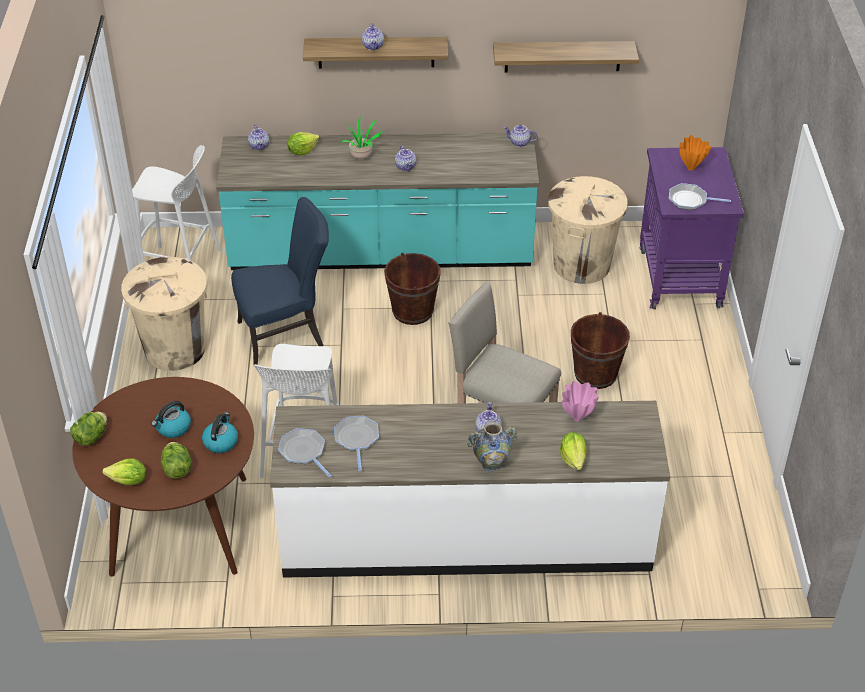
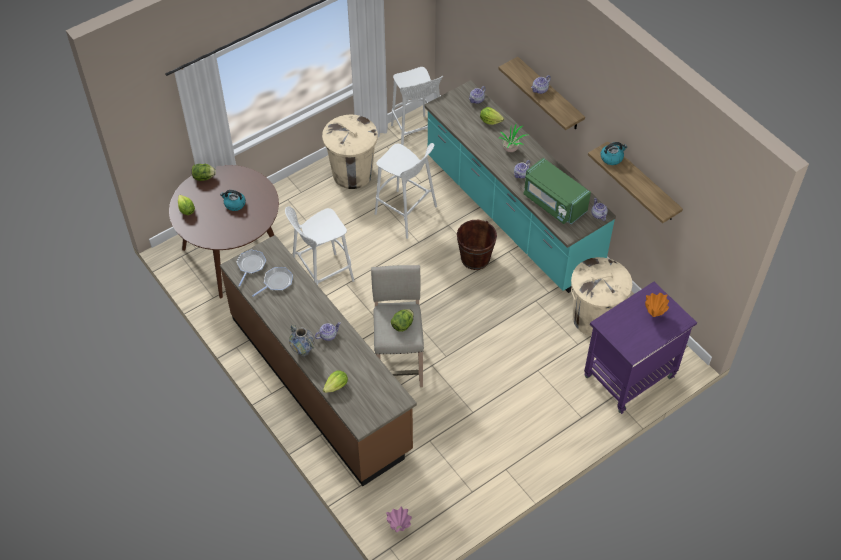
camera: 55 degrees right, 10 degrees up
(177, 469) = (208, 223): lettuce -> lettuce (402, 325)
(221, 442) = (240, 229): kettle -> kettle (612, 158)
(286, 334) = (405, 213): blue chair -> white stool
(466, 536) = (320, 383): white counter -> brown counter
(470, 163) = (554, 202): none -> green microwave
(578, 418) = (371, 372): pink vase -> pink vase (399, 528)
(595, 374) = (500, 377): brown bucket -> none
(690, 200) = (619, 330): frying pan -> none

